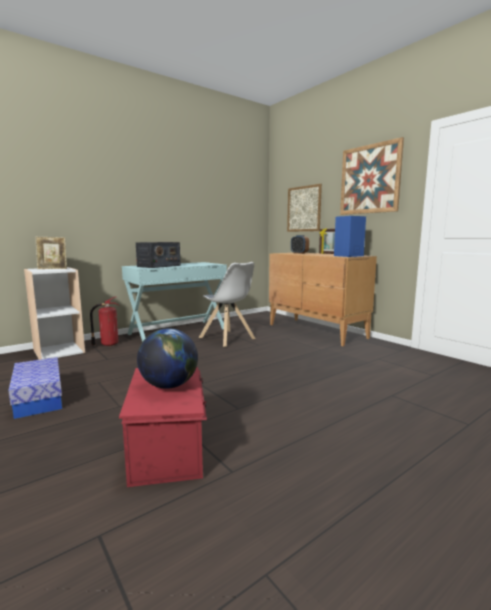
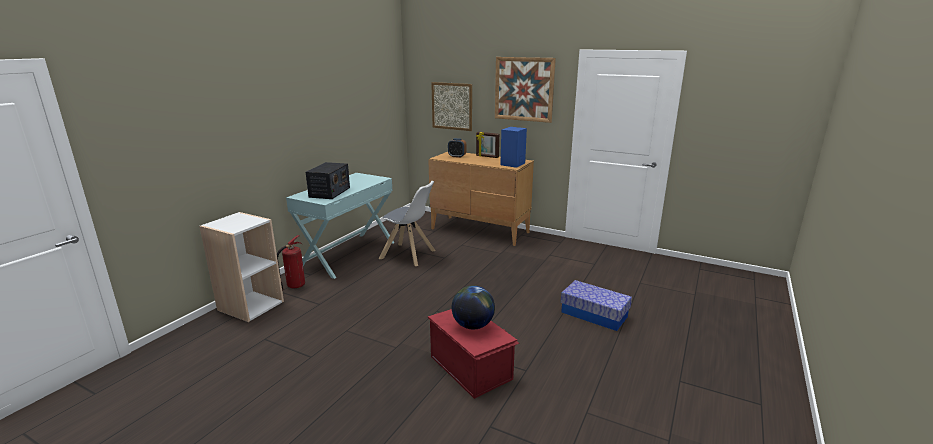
camera: 25 degrees left, 10 degrees up
(39, 398) = (314, 359): storage box -> storage box (594, 314)
(53, 269) = (238, 221): picture frame -> none

